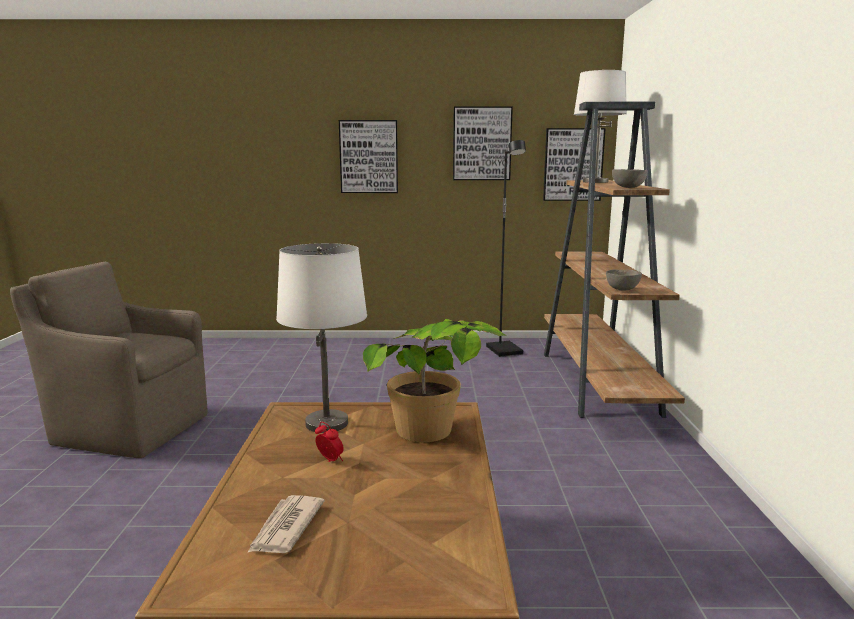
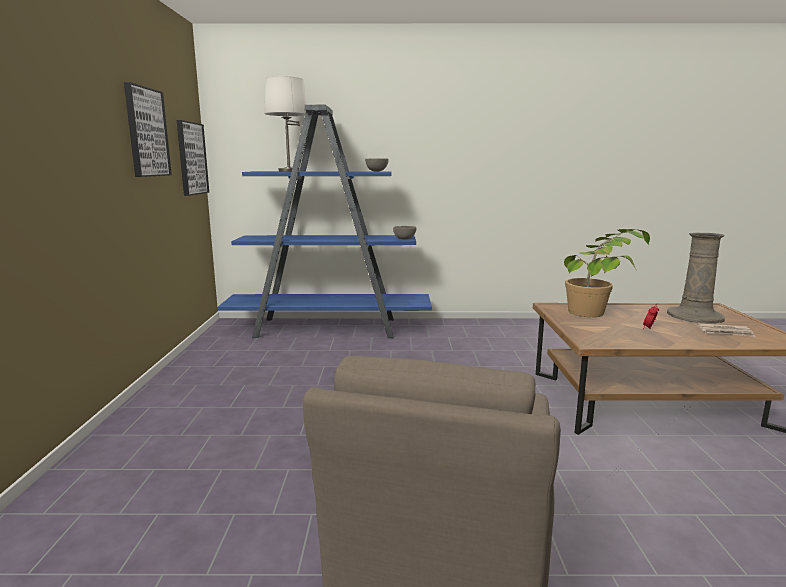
camera: 90 degrees left, 0 degrees up
(326, 423) = (600, 332): white table lamp -> none
(369, 157) = (64, 143): picture -> none
(392, 529) = (695, 316): none -> beige vase
(505, 351) = (228, 350): black floor lamp -> none
(598, 383) = (329, 328): brown bookcase -> blue bookcase

